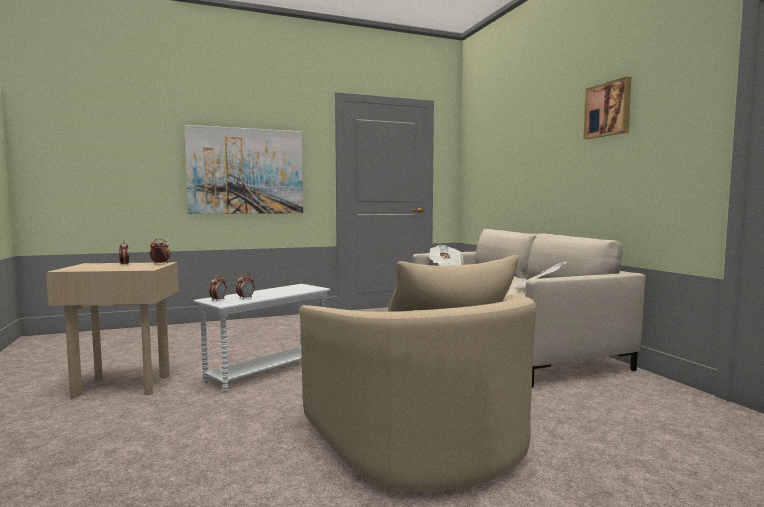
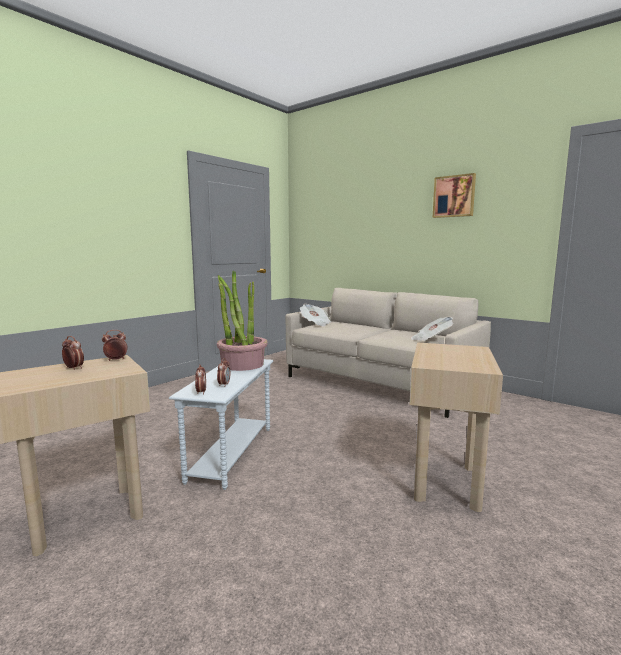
camera: 30 degrees left, 5 degrees up
(246, 171) = (101, 233): picture -> none
(295, 288) = (242, 364): none -> potted plant
(418, 438) = (445, 483): beige armchair -> beige side table

